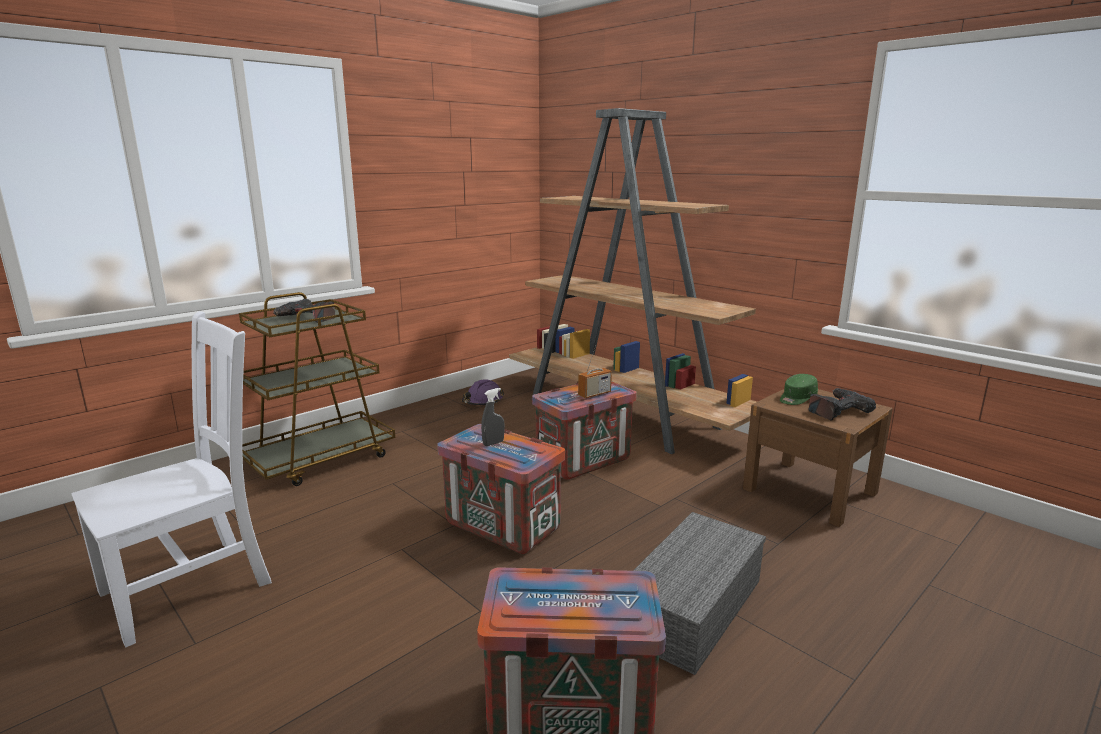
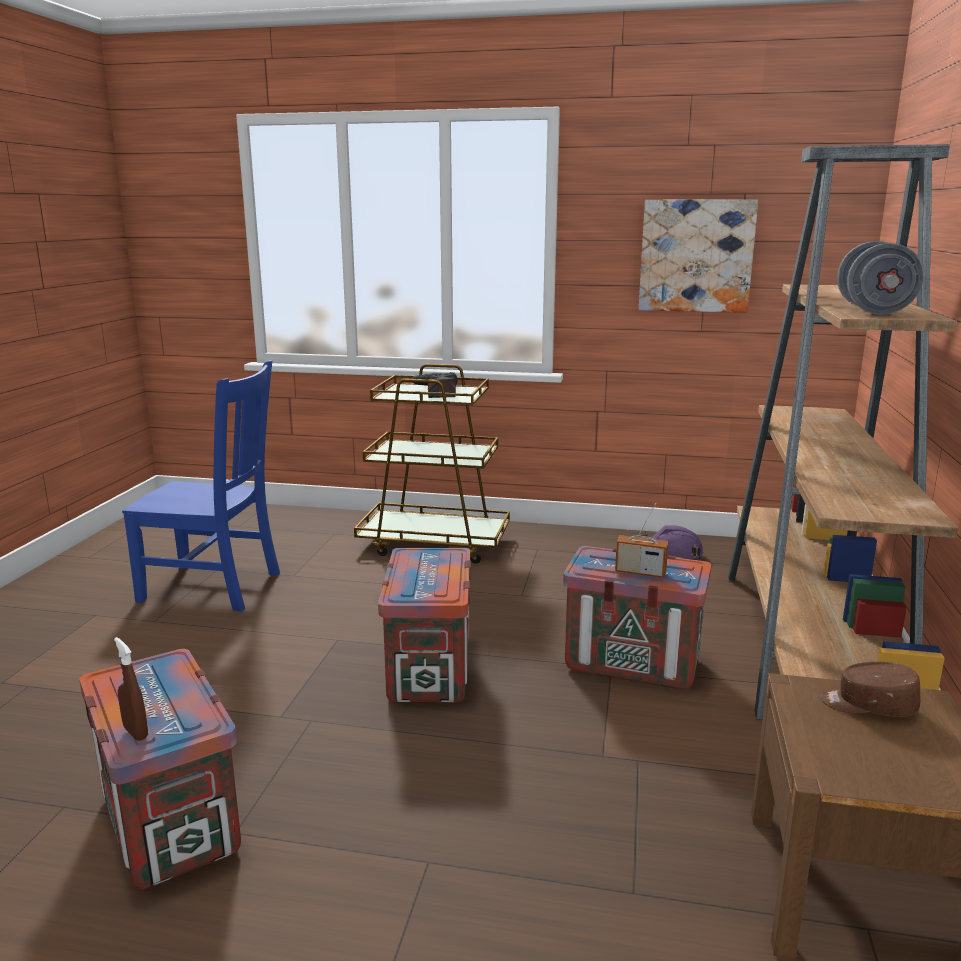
camera: 55 degrees right, 0 degrees up
(192, 585) = (215, 587): white chair -> blue chair
(449, 183) = (696, 256): none -> picture
(493, 443) = (424, 568): grey spray bottle -> none
(623, 616) = (135, 732): none -> brown spray bottle
(680, 204) = (873, 311): none -> grey dumbbell
(690, 605) = (403, 850): grey storage box -> none
(797, 398) = (868, 705): green cap -> brown cap
(837, 410) = (883, 755): power drill -> none

